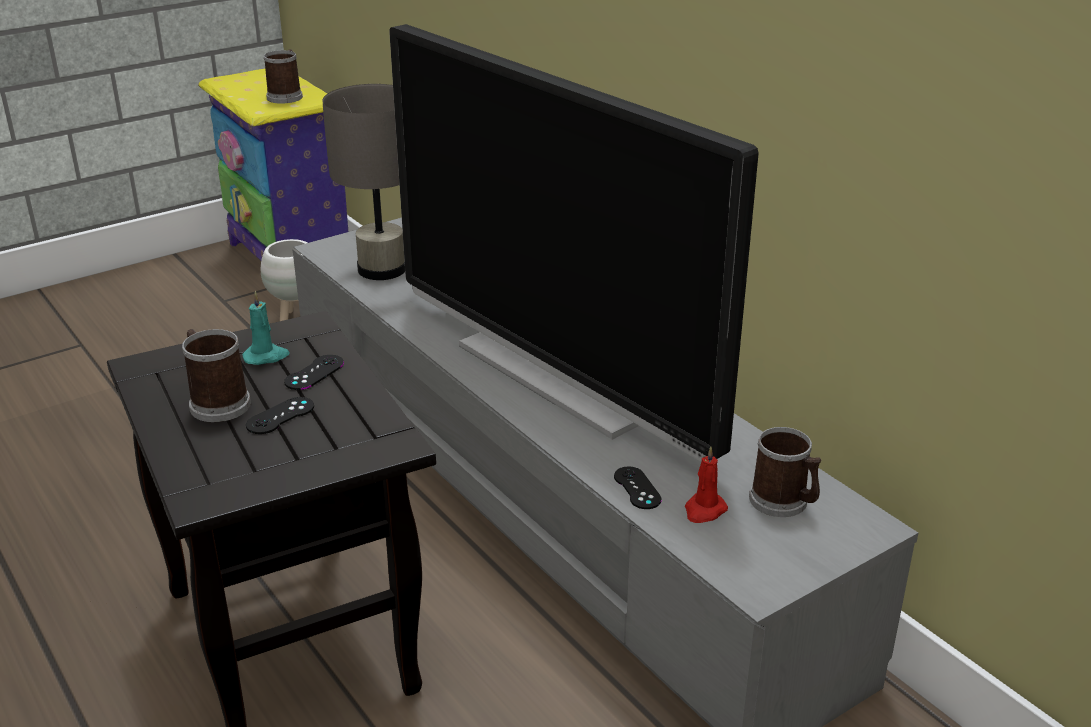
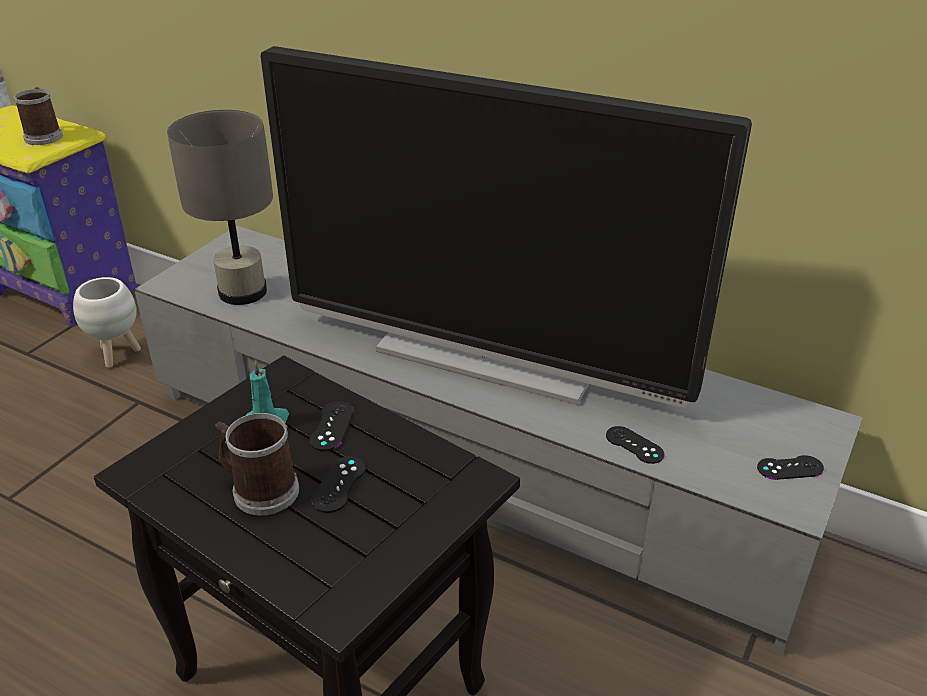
camera: 25 degrees left, 5 degrees up
(704, 510) = (701, 449): red candle -> none
(784, 502) = (752, 421): mug -> none
(784, 553) = (790, 468): none -> black game controller

